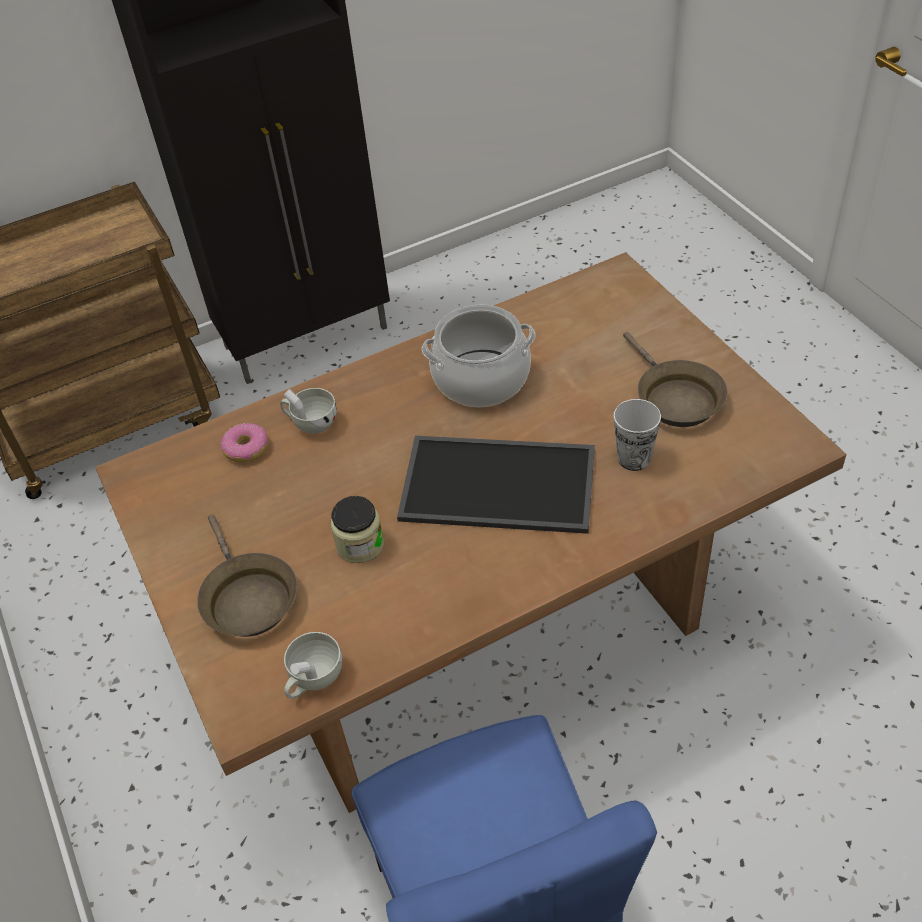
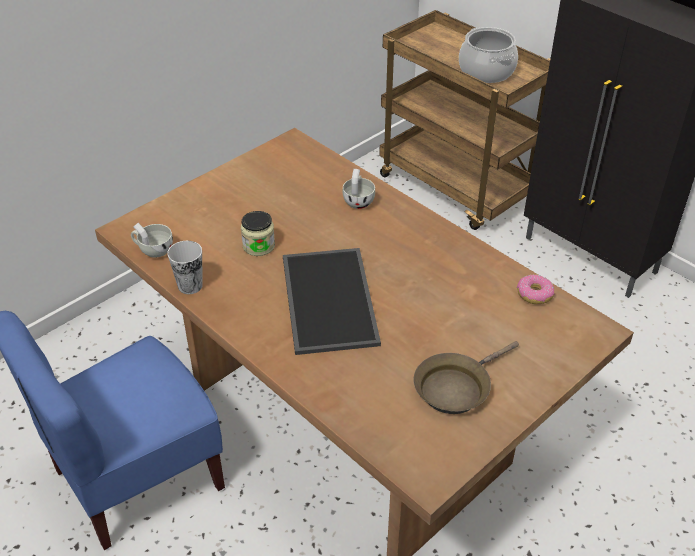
camera: 70 degrees right, 5 degrees down
(246, 449) = (326, 179): donut -> donut (534, 294)
(247, 598) = (207, 210): brown frying pan -> none
(481, 378) = (433, 272): cooking pot -> cooking pot (487, 71)
(634, 458) = (378, 370): cup -> cup (190, 285)

